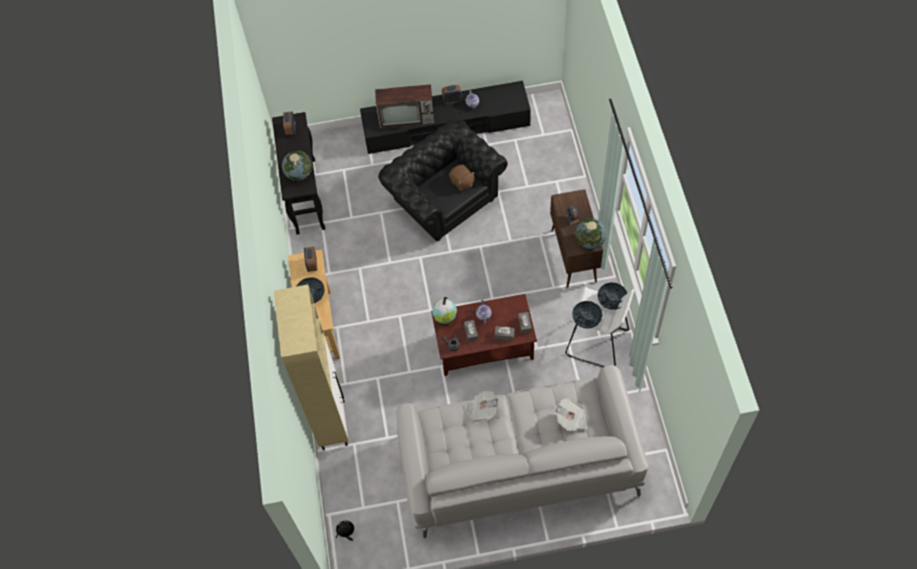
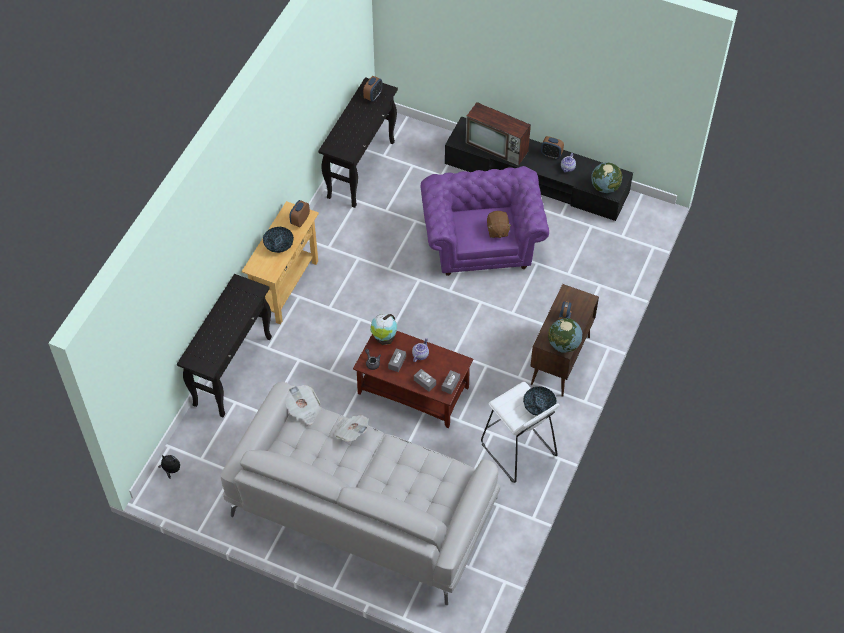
camera: 30 degrees right, 5 degrees down
(299, 174) = (349, 138): globe -> globe (605, 187)
(331, 419) = (233, 370): beige cabinet -> black console table
(444, 199) = (481, 242): black armchair -> purple armchair
(571, 419) = (423, 489): newspaper -> newspaper (304, 410)
(586, 319) = (502, 408): bowl -> none

